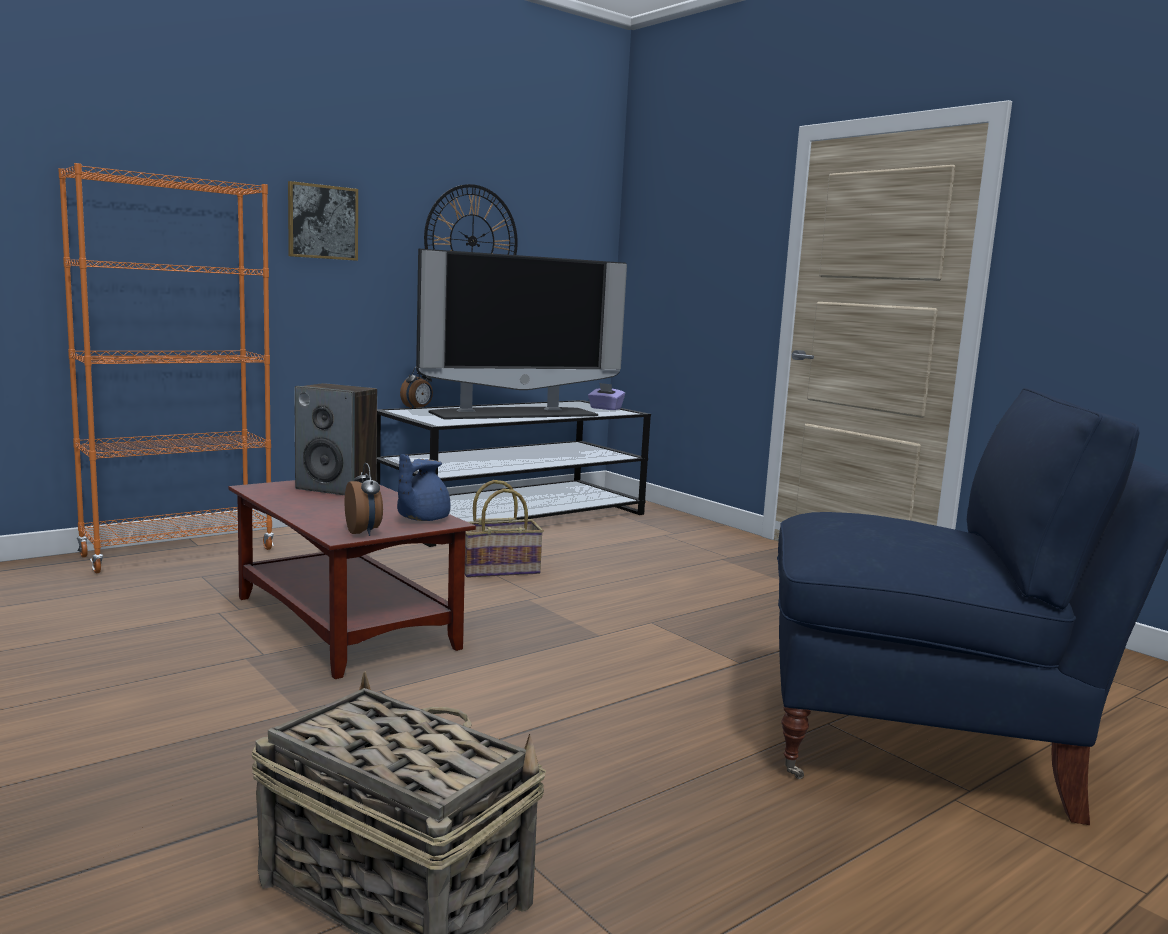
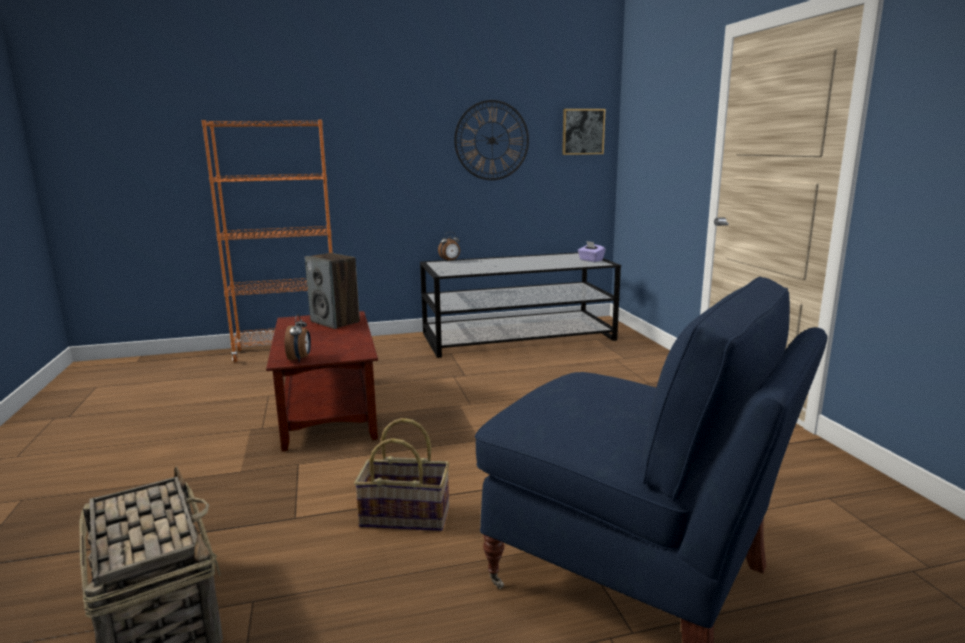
camera: 25 degrees right, 5 degrees up
(322, 222) = (379, 137): picture -> picture (583, 131)
(421, 519) = (350, 350): blue teapot -> none
(499, 569) = (464, 379): basket -> basket (406, 515)
(513, 413) = (512, 265): television -> none

